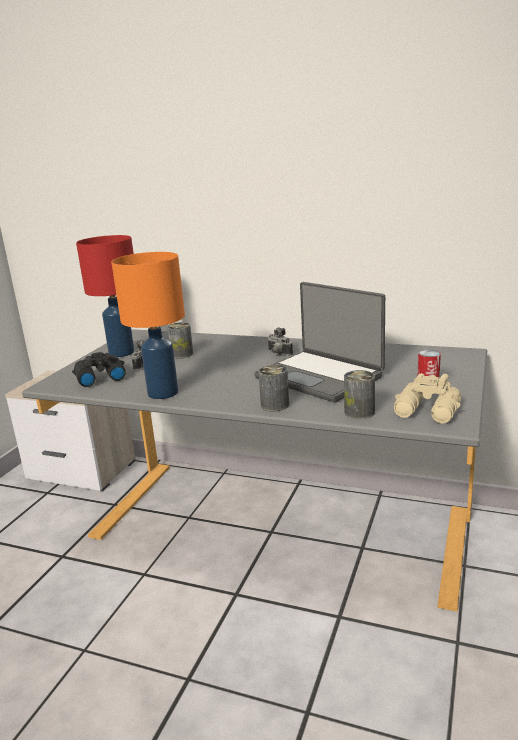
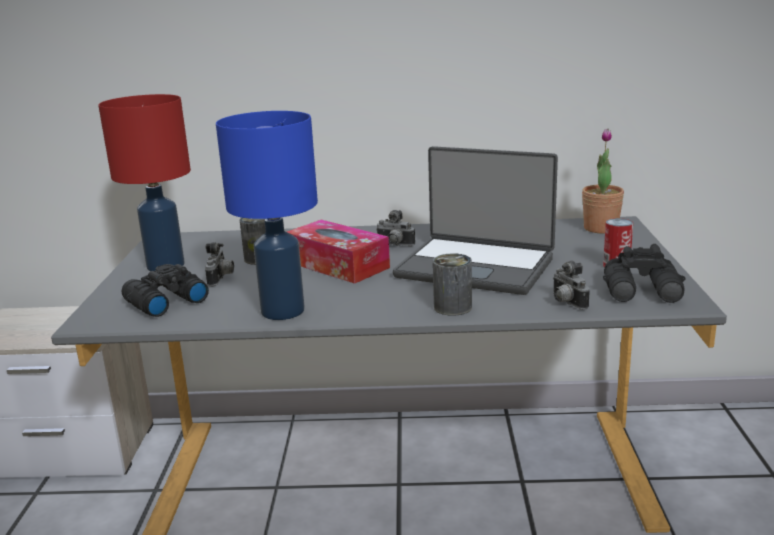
camera: 20 degrees left, 0 degrees up
(163, 392) = (282, 310): orange table lamp -> blue table lamp
(227, 364) = (338, 265): none -> tissue box
(359, 412) = (566, 303): can -> camera
(428, 412) = (643, 292): beige binoculars -> black binoculars
(445, 356) = (600, 228): none -> potted plant

